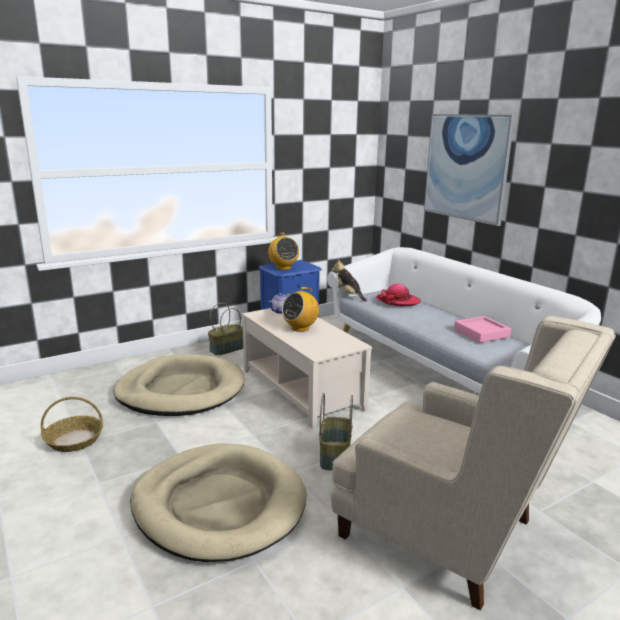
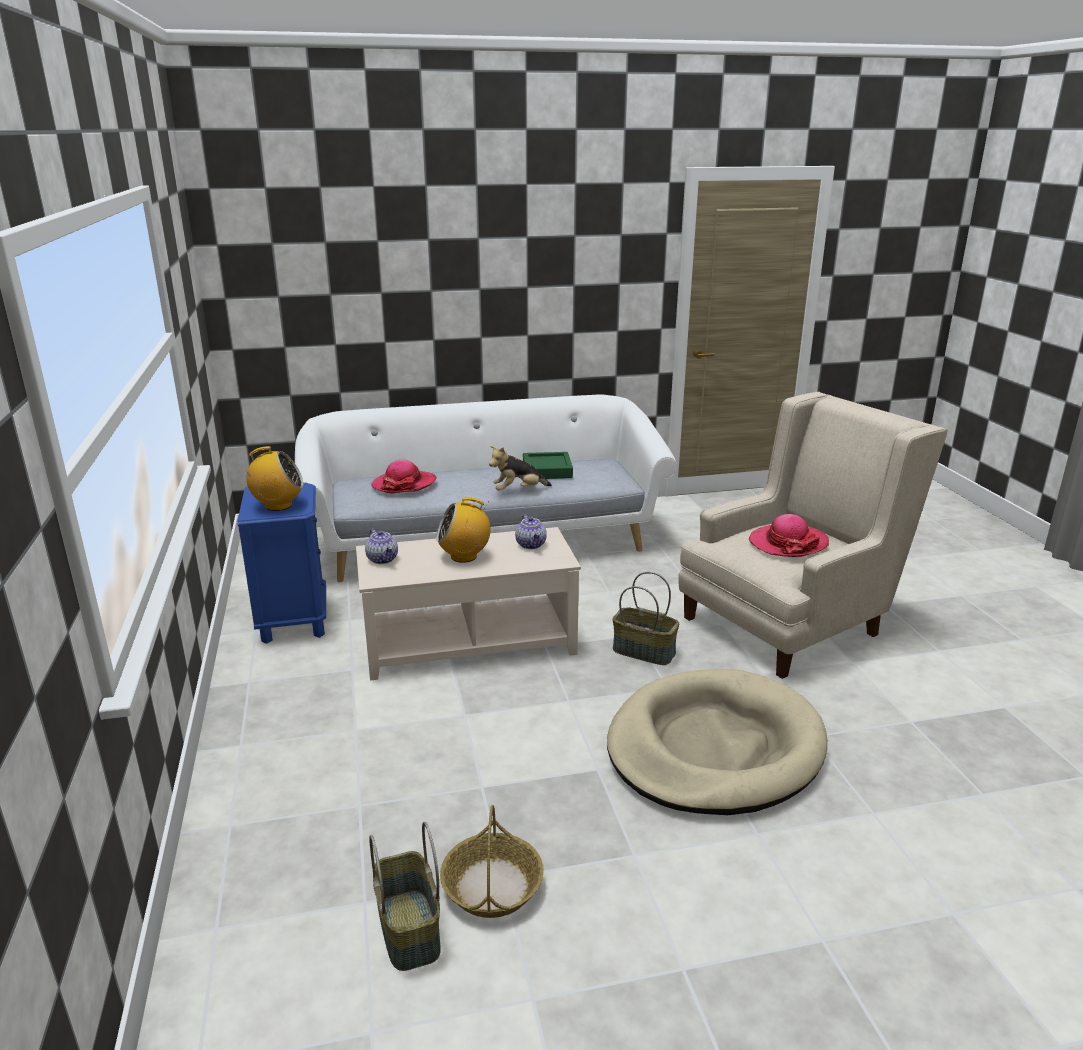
camera: 70 degrees left, 5 degrees up
(181, 390) = (391, 751): beige dog bed -> none
(227, 349) = (266, 684): basket -> basket (407, 929)
(300, 328) = (464, 556): radio -> radio turned 105 degrees clockwise
(334, 342) = (531, 545): none -> teapot
(348, 295) = (341, 508): plush toy -> plush toy (518, 491)
(434, 440) = (788, 543): none -> hat
(466, 167) = (407, 279): picture -> none
(481, 333) = (547, 470): pink tray -> green tray

